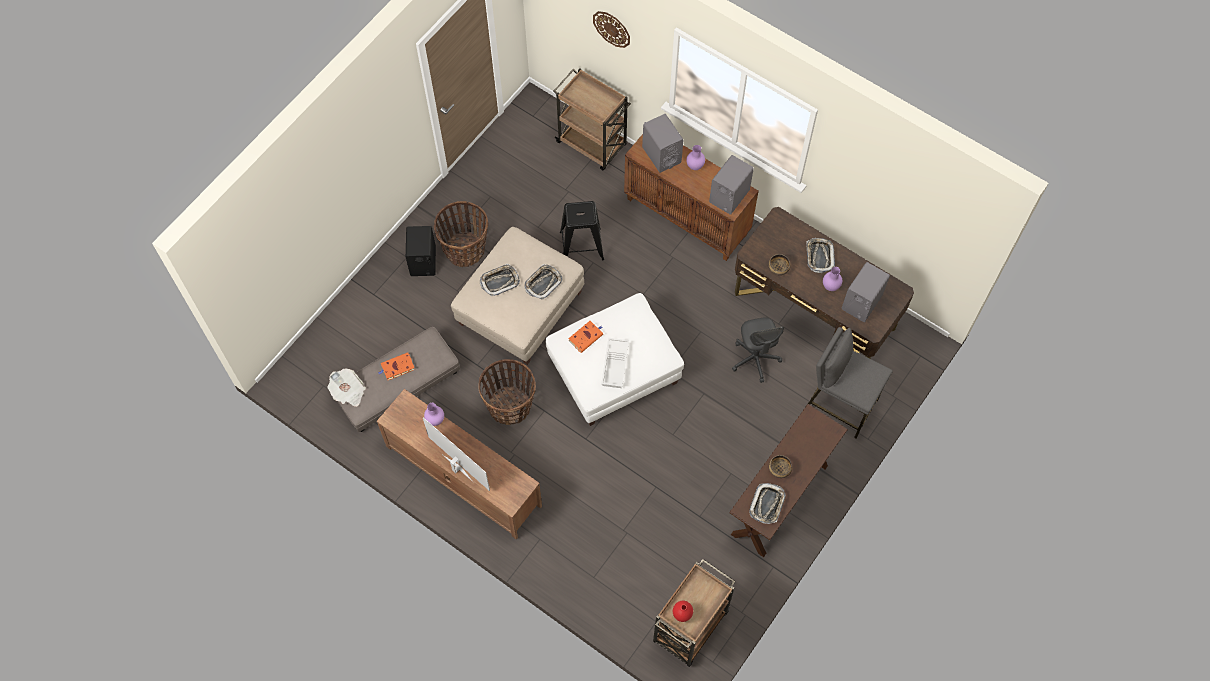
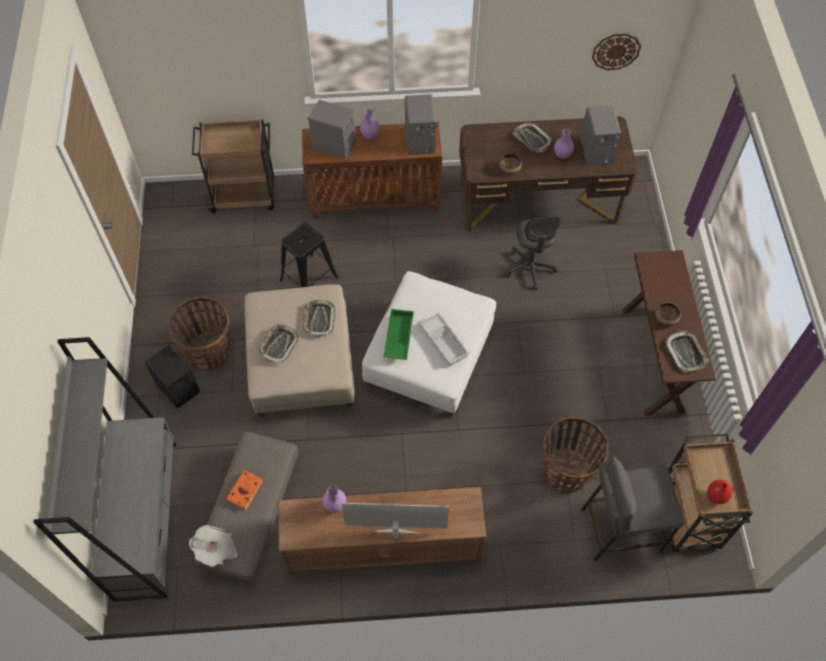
camera: 40 degrees left, 5 degrees down
(330, 338) = (146, 518): none -> grey bookcase
(510, 406) = (369, 452): basket -> basket (566, 471)
(586, 337) = (398, 337): orange book -> green tray
(612, 29) = (222, 47): wall clock -> wall clock (616, 51)
(755, 359) = (530, 268): grey office chair -> grey office chair turned 45 degrees clockwise
(840, 404) = (624, 255): grey stool -> grey stool (620, 529)

